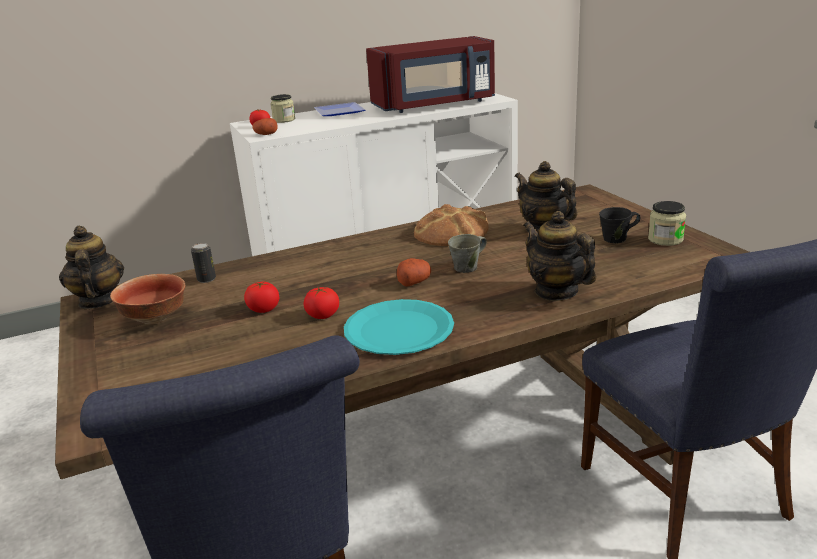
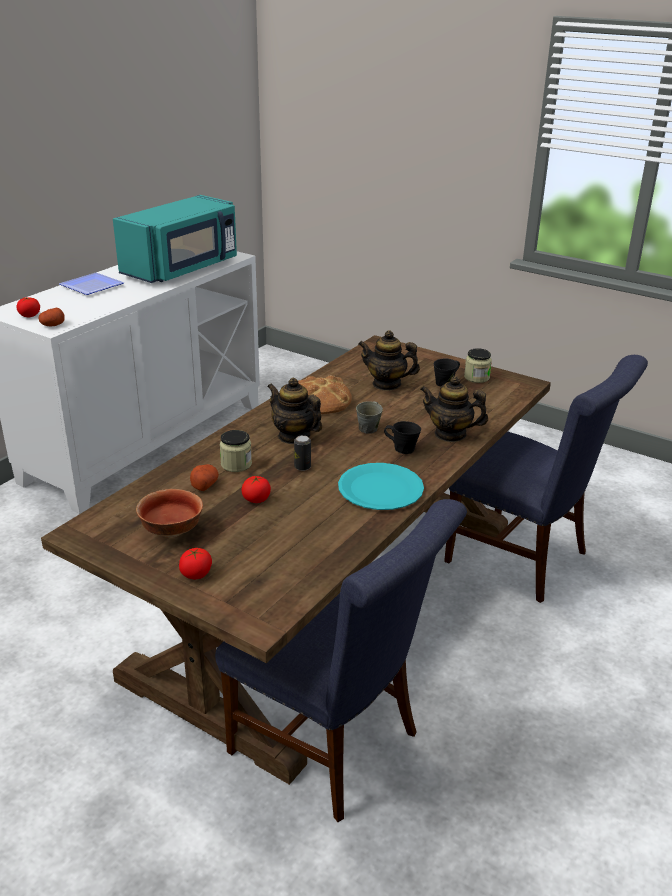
camera: 35 degrees left, 5 degrees up
(98, 301) = (89, 530): teapot -> teapot (294, 436)
(206, 279) = (165, 486): can -> can (302, 467)
(284, 120) = (43, 303): jar -> jar (236, 464)
(323, 315) = (311, 492): tomato -> tomato (196, 574)
(414, 282) = (344, 449): potato -> potato (204, 485)
(435, 105) = (183, 268): red microwave -> turquoise microwave
(478, 295) = (403, 449): none -> black mug

